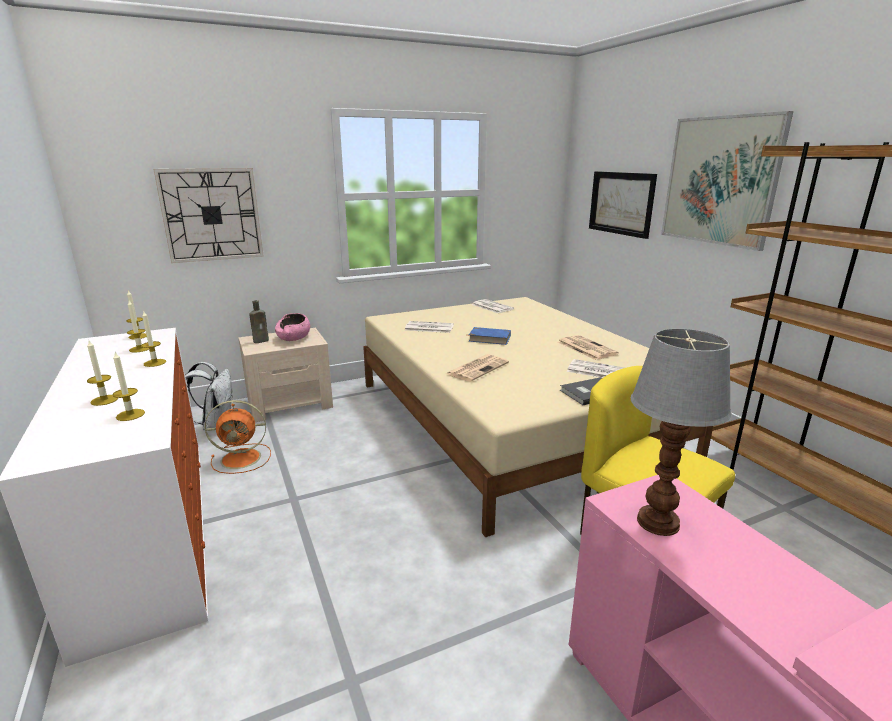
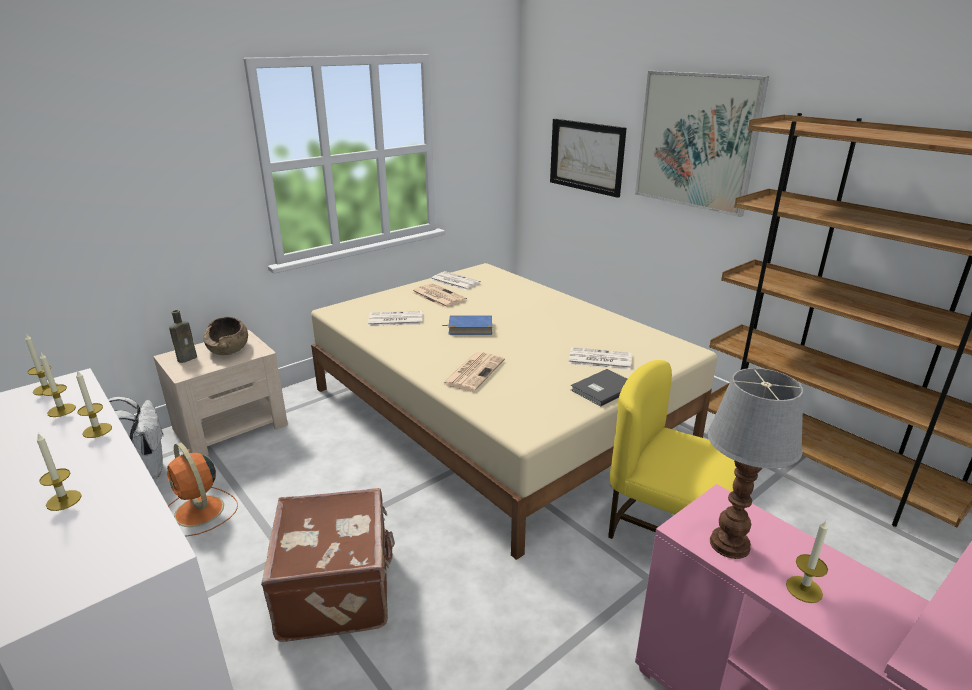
camera: 15 degrees left, 5 degrees up
(130, 415) = (114, 517): candle -> candle (804, 589)
(211, 215) = (101, 207): wall clock -> none
(243, 458) = (200, 512): orange fan -> orange fan turned 75 degrees clockwise
(294, 337) = (229, 348): pink bowl -> brown bowl
(324, 532) = (338, 589): none -> brown suitcase
(585, 348) = (576, 329): newspaper -> newspaper (437, 296)

